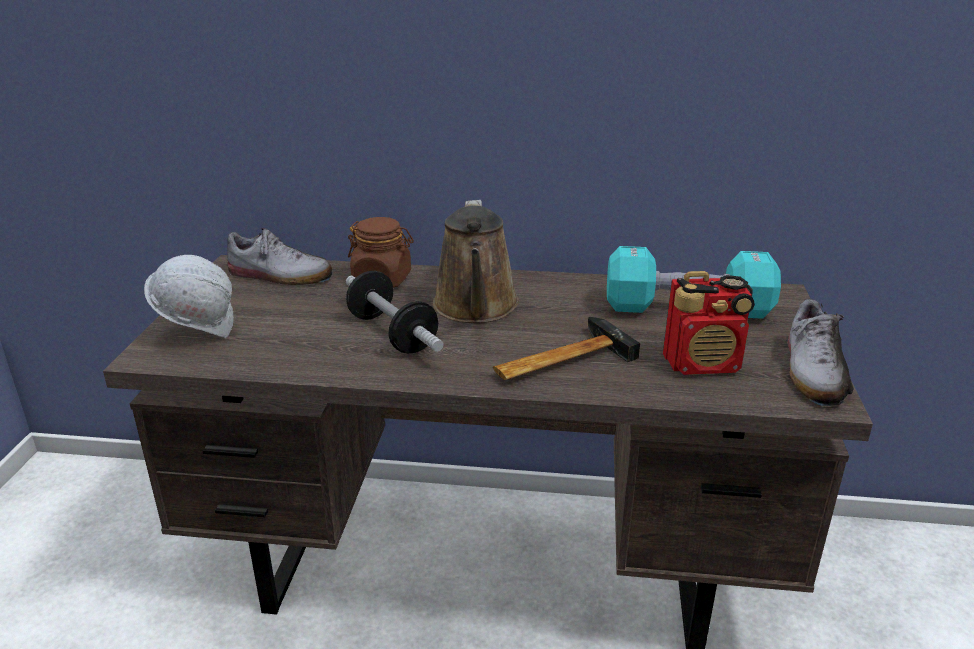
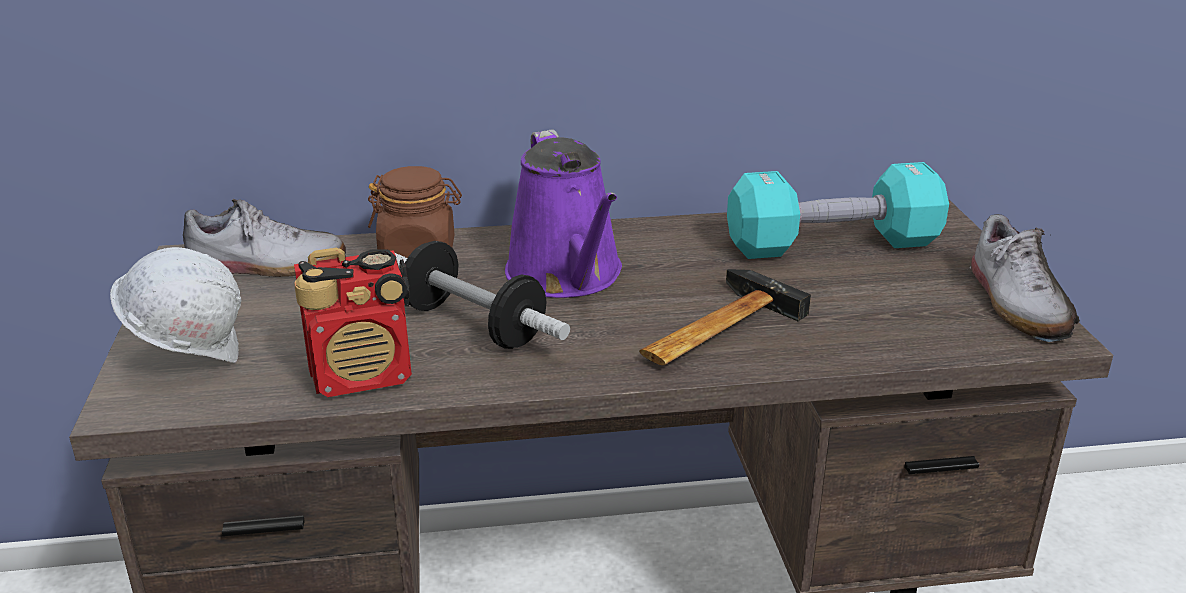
camera: 15 degrees left, 0 degrees up
(476, 308) = (567, 276): brown watering can -> purple watering can
(703, 364) = (888, 311): radio -> radio (363, 376)

